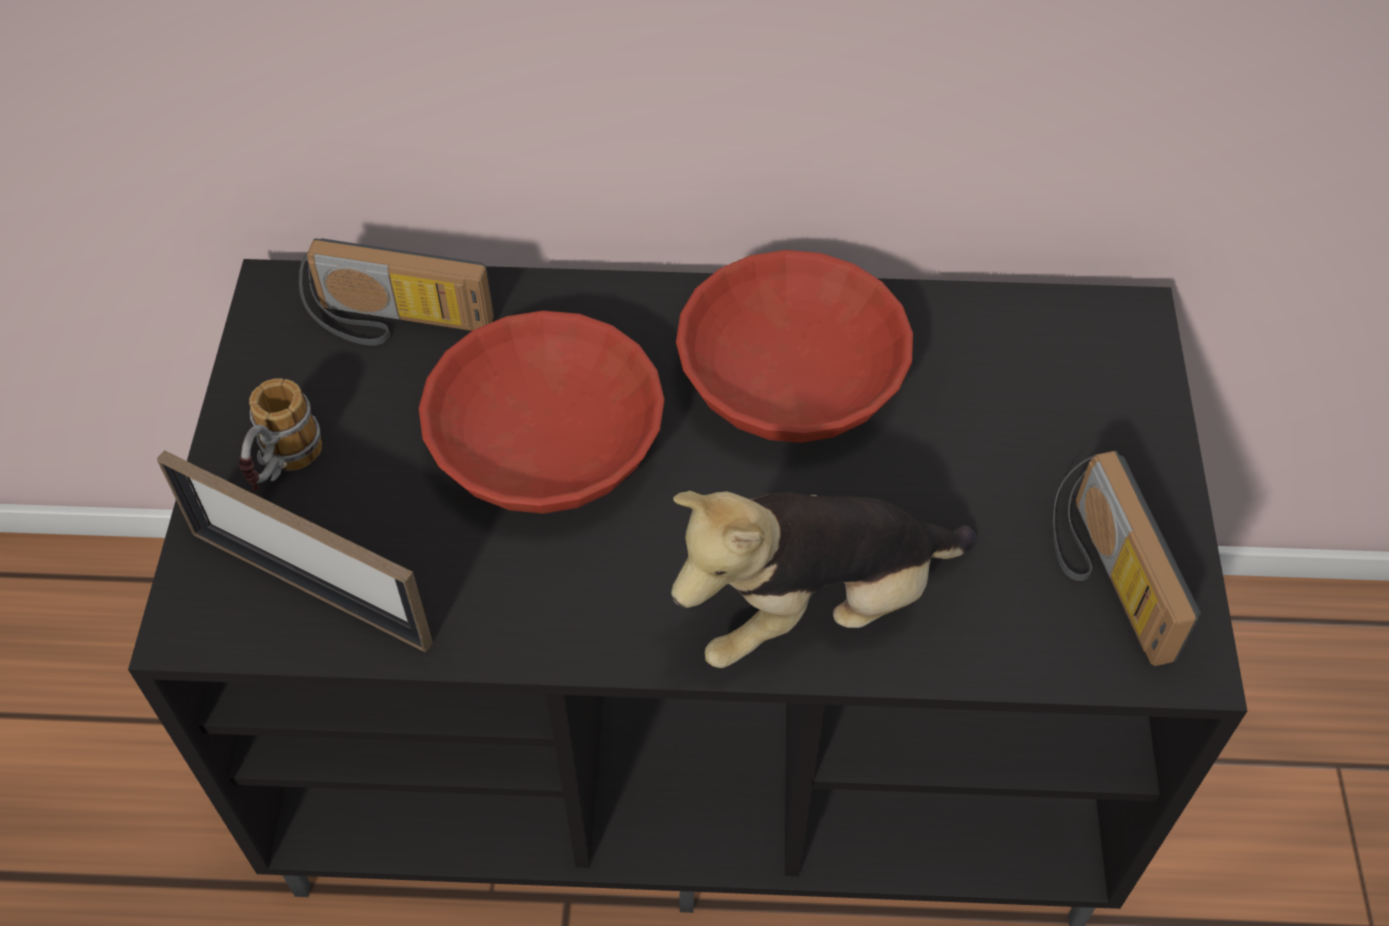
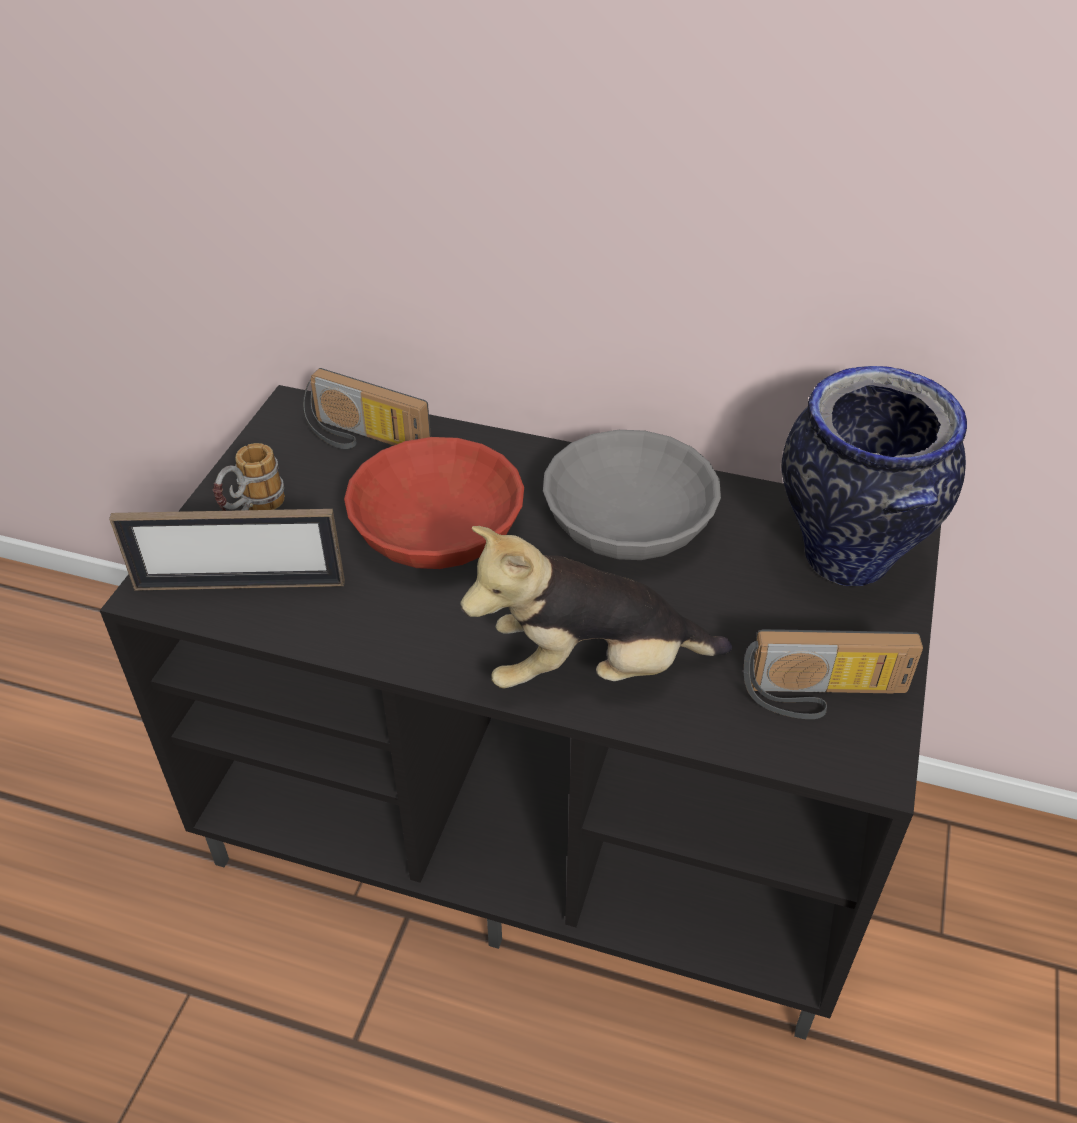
camera: 15 degrees right, 10 degrees down
(310, 587) = (240, 585): picture frame -> picture frame turned 45 degrees counterclockwise
(791, 377) = (629, 520): red bowl -> grey bowl
(1078, 379) = (848, 560): none -> vase
(1103, 578) = (823, 696): radio -> radio turned 90 degrees counterclockwise

